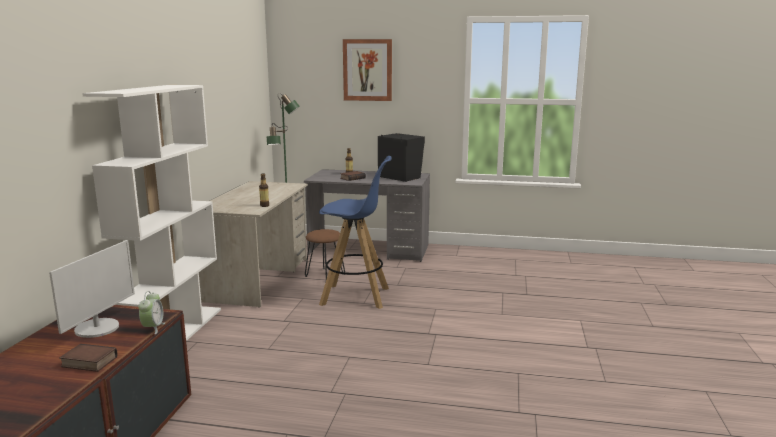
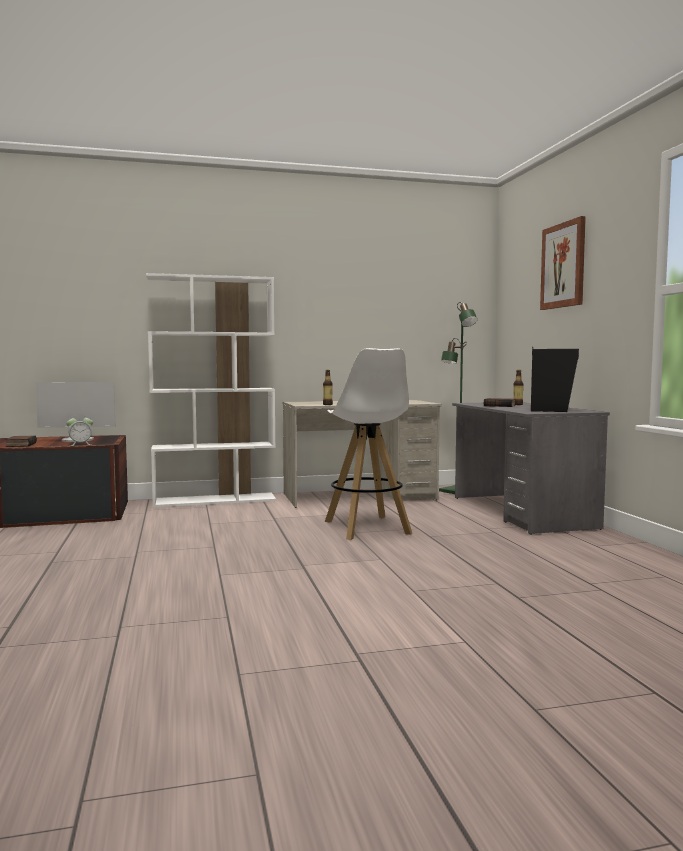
camera: 65 degrees right, 10 degrees down
(324, 275) = (407, 511): brown stool -> none
(356, 296) = (367, 528): blue stool -> white stool

